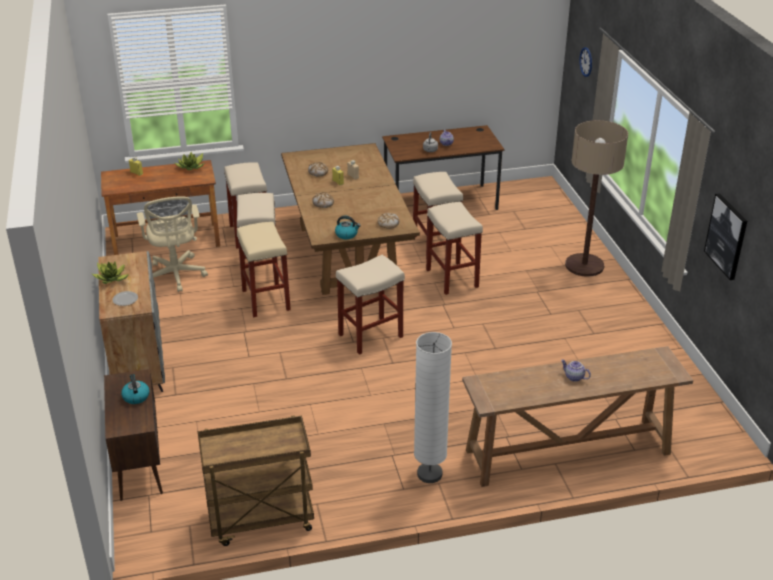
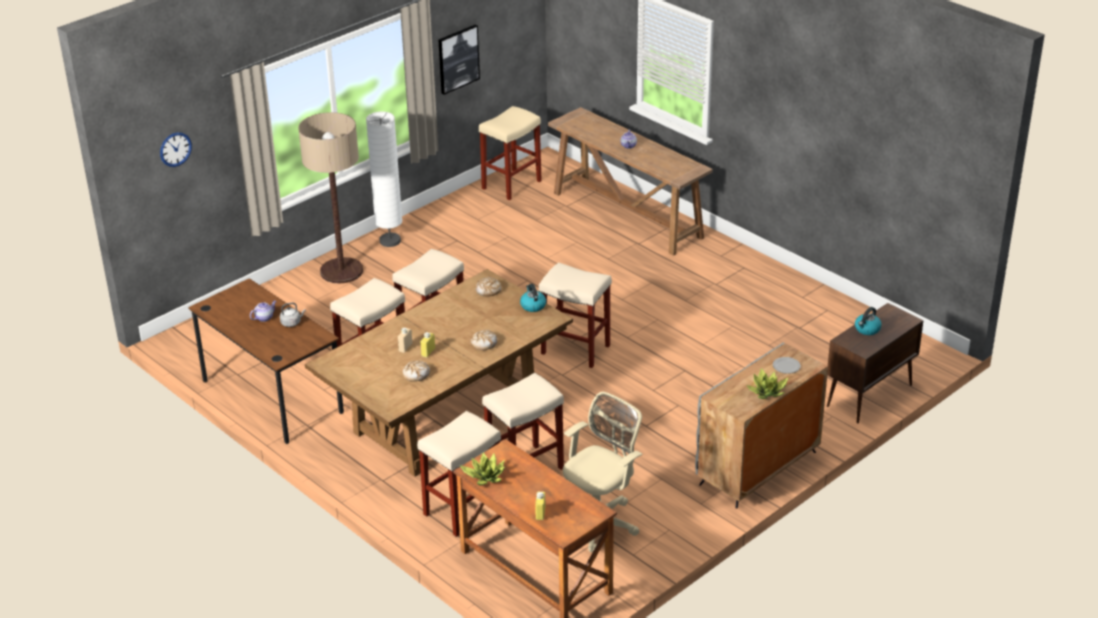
camera: 120 degrees left, 0 degrees up
(260, 520) = (847, 314): brown cart -> none
(265, 299) = (580, 437): beige stool -> beige stool (511, 185)
(429, 474) = (716, 262): white floor lamp -> white floor lamp (390, 241)

